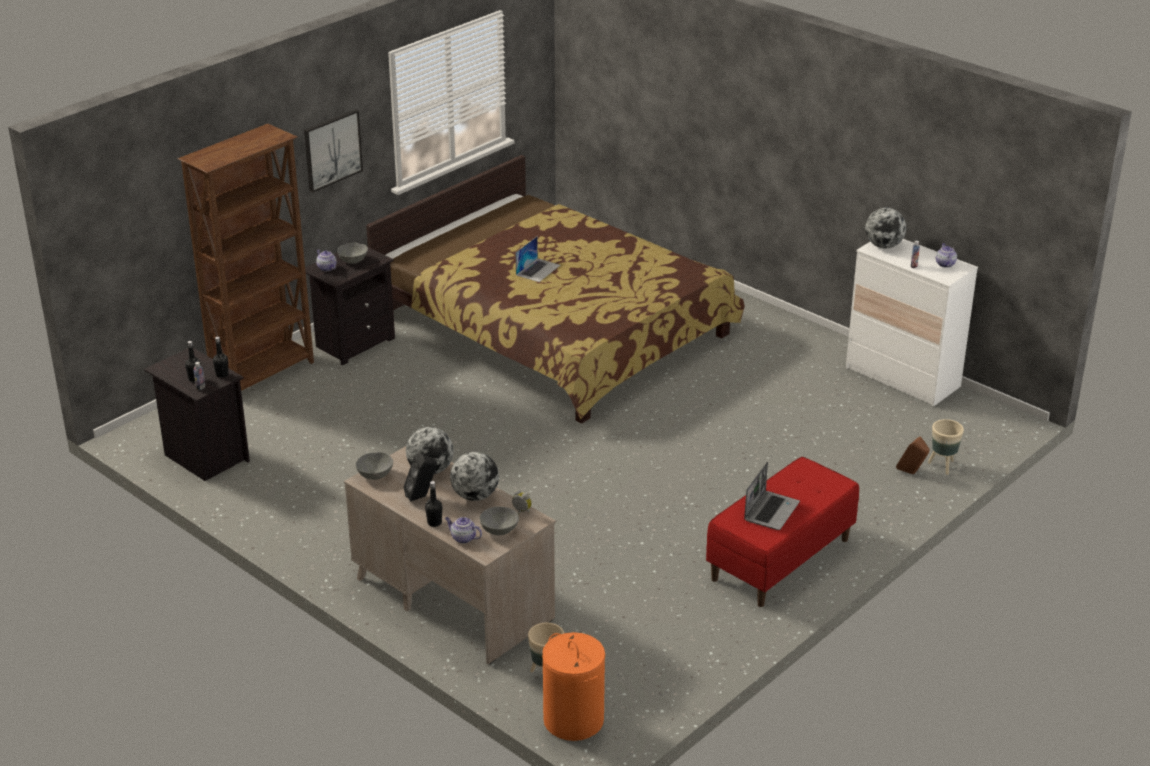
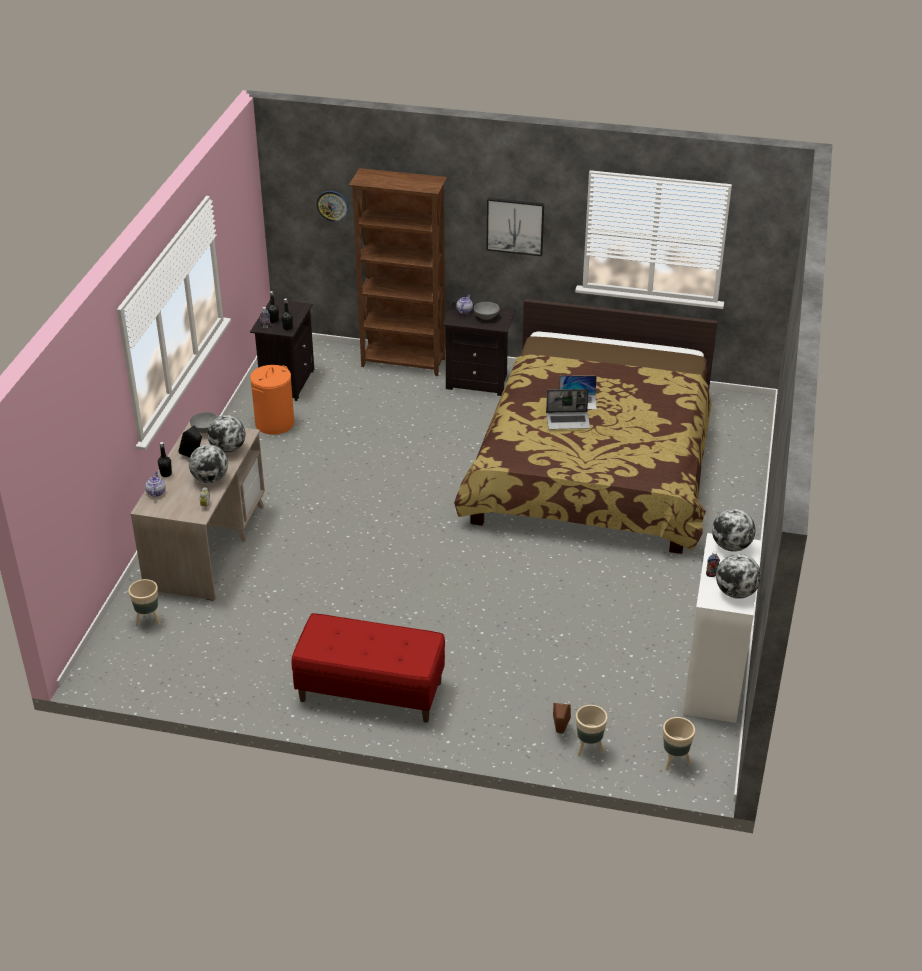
camera: 60 degrees right, 5 degrees up
(147, 224) = (332, 205): none -> wall clock
(499, 530) = (176, 504): grey bowl -> none
(573, 720) = (108, 650): orange laundry basket -> orange laundry basket (275, 423)
(771, 511) = (348, 641): laptop -> laptop (568, 421)
(945, 264) = (735, 592): teapot -> globe
(985, 430) = (675, 761): none -> beige planter

